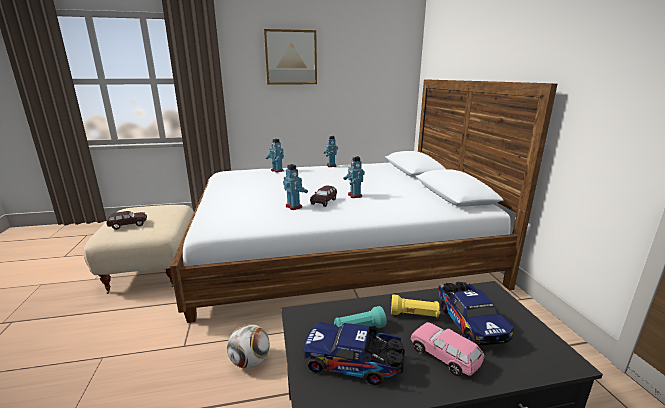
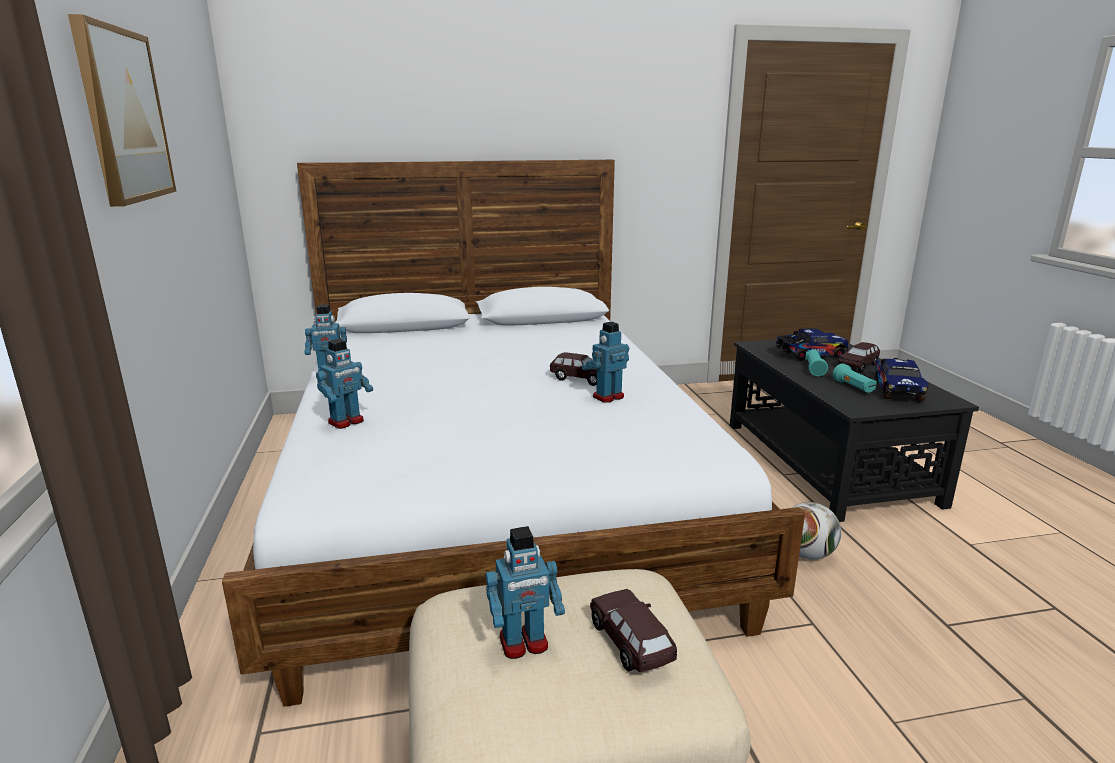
camera: 90 degrees left, 0 degrees up
(354, 195) = (548, 361): toy robot -> toy robot (524, 643)
(414, 315) = (814, 369): yellow flashlight -> turquoise flashlight
(444, 356) = (858, 365): pink toy car -> brown toy car

